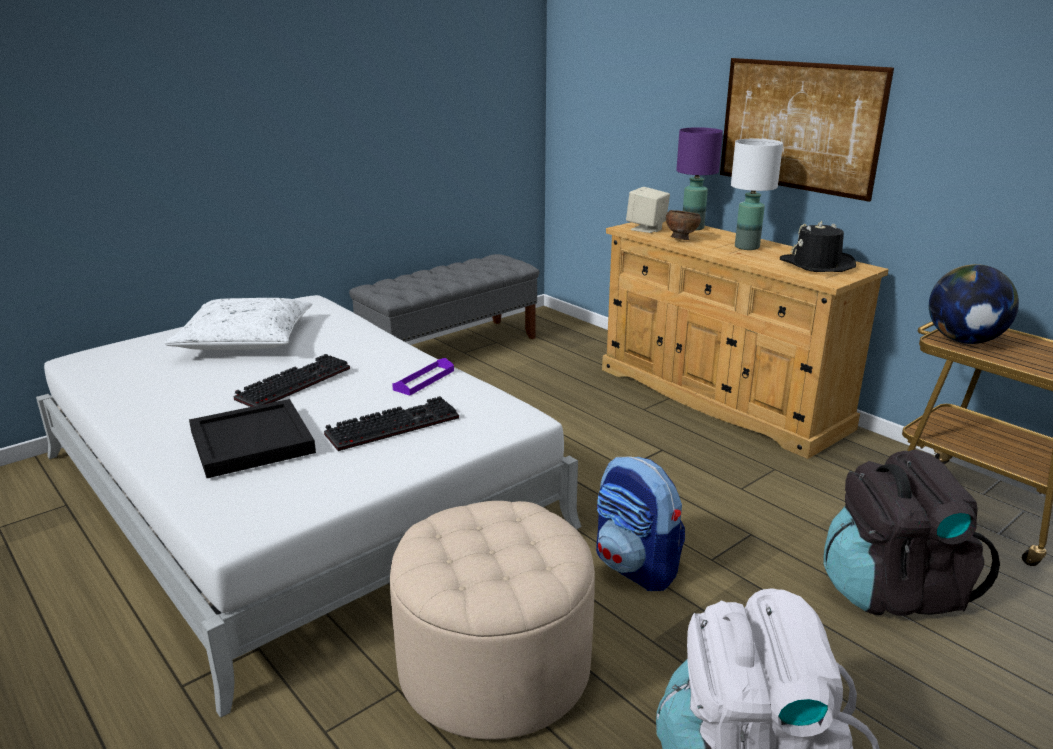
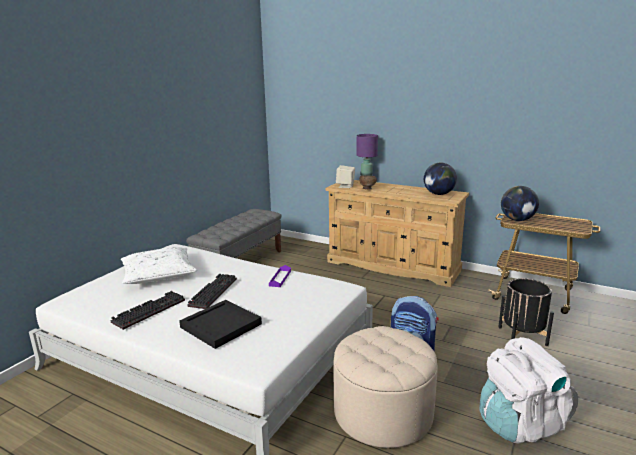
camera: 20 degrees left, 5 degrees down
(394, 425) = (287, 303): keyboard -> keyboard (149, 310)
(746, 247) = (400, 189): white table lamp -> none
(798, 126) = (416, 130): picture -> none
(817, 264) = (439, 194): black hat -> globe
(892, 590) = (522, 336): black backpack -> black planter

